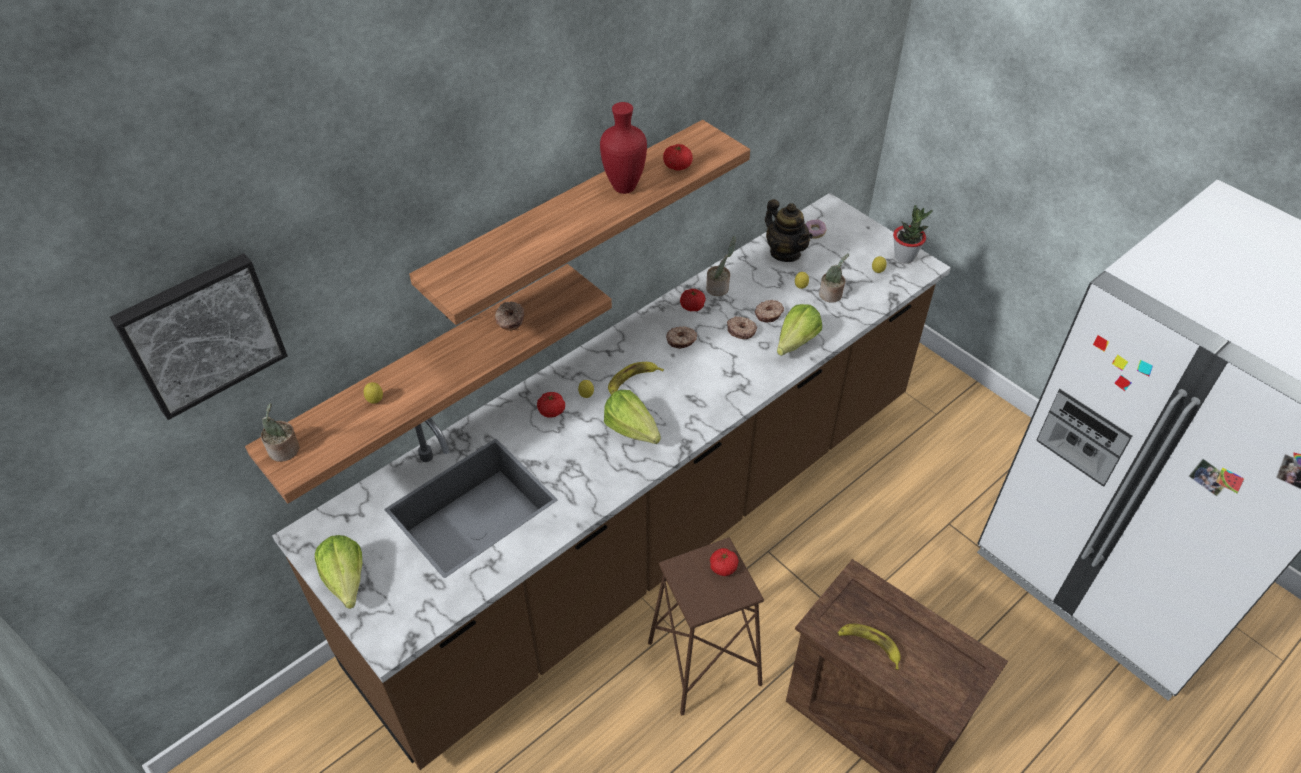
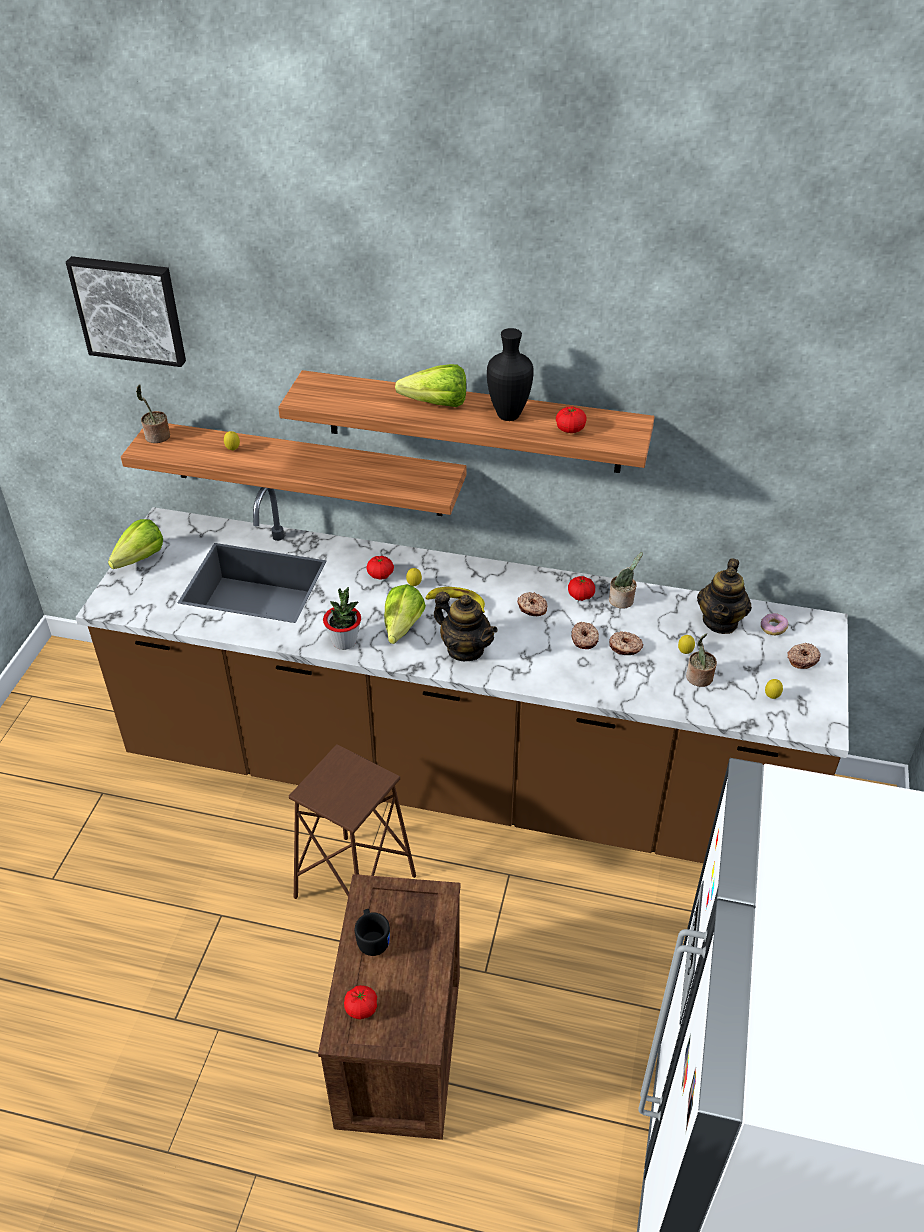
camera: 55 degrees right, 5 degrees down
(509, 320) = (372, 467): donut -> donut (802, 659)
(622, 188) = (507, 415): red vase -> black vase
(692, 404) = (465, 649): none -> teapot
(723, 567) = (364, 787): tomato -> tomato (361, 1008)
(792, 346) = (601, 680): lettuce -> lettuce (431, 404)
(869, 645) = (373, 939): banana -> black mug
(904, 257) = (819, 708): potted plant -> potted plant (344, 642)

